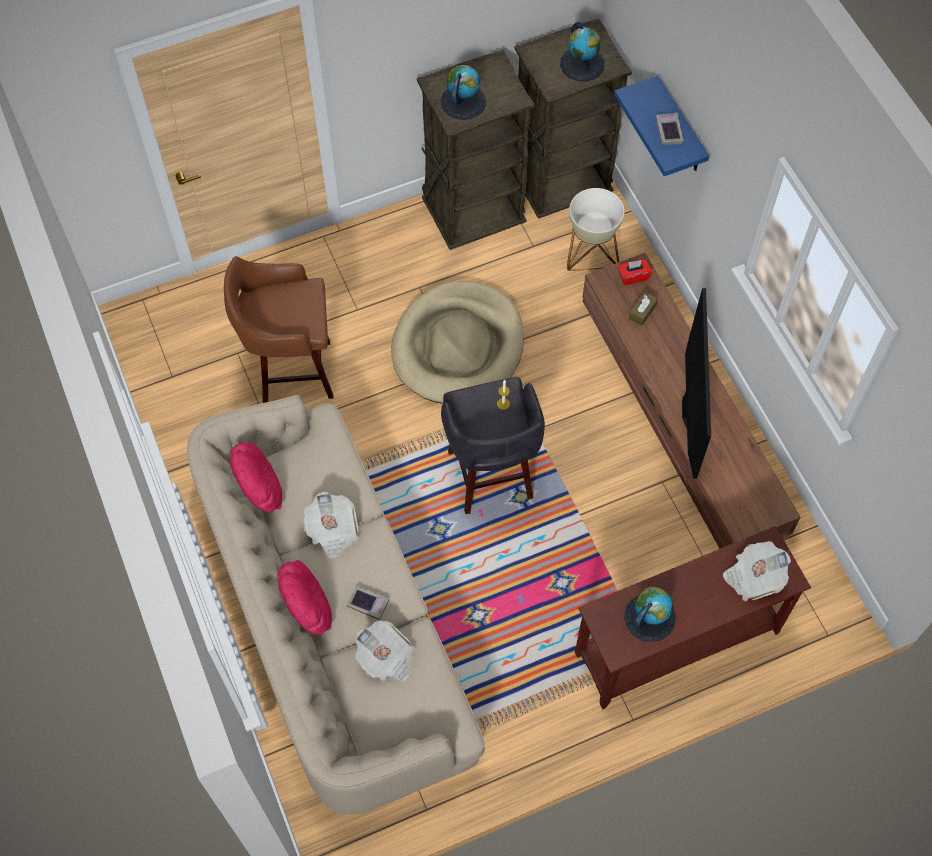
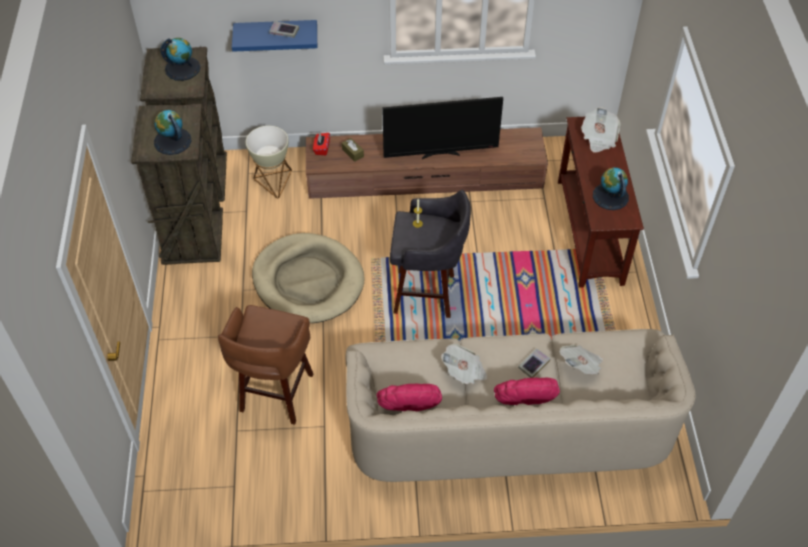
camera: 70 degrees left, 10 degrees down
(688, 410) = (440, 154): television -> television turned 150 degrees clockwise

